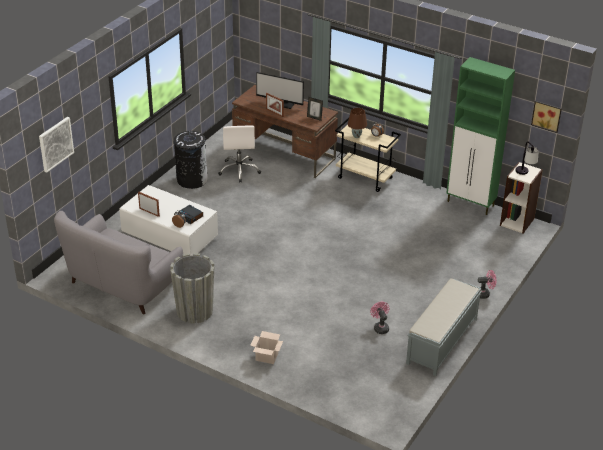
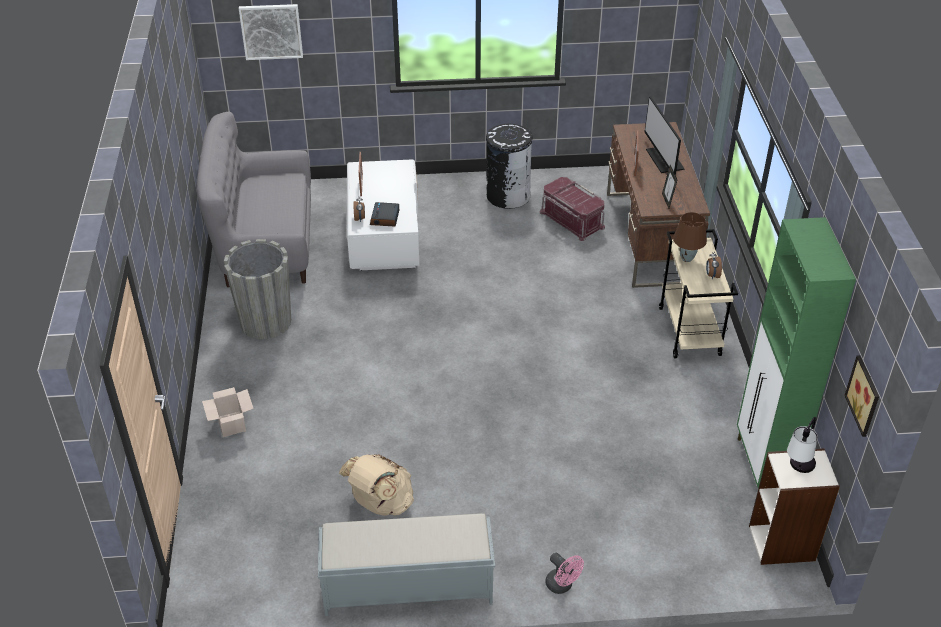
camera: 55 degrees right, 5 degrees up
(239, 170) = (571, 220): white office chair -> red storage box
(380, 327) = (380, 504): pink fan -> beige backpack

